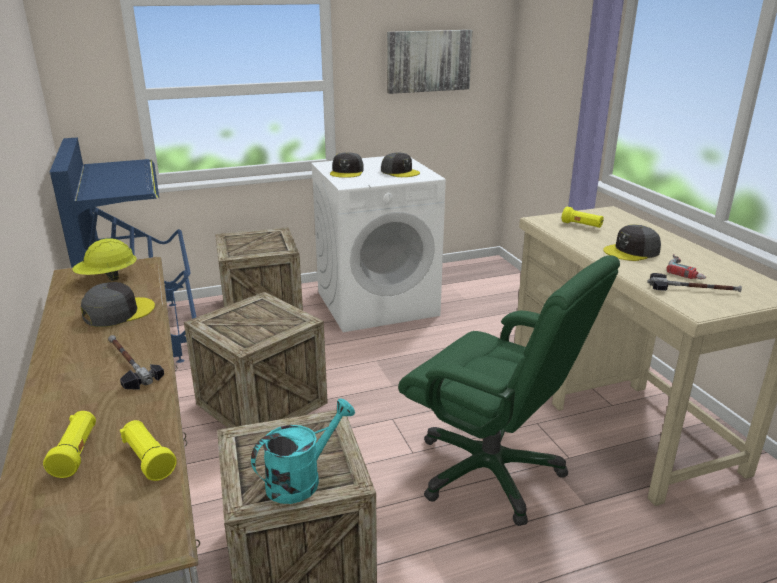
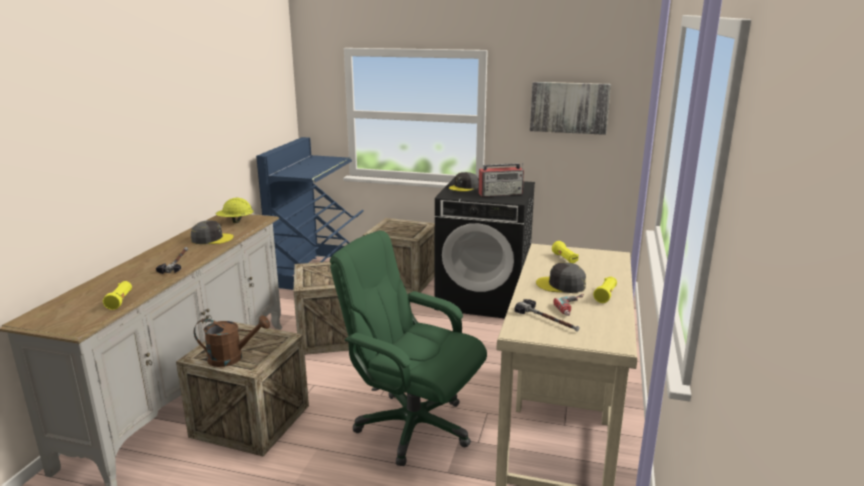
camera: 35 degrees right, 5 degrees down
(76, 453) = (103, 290): yellow flashlight -> yellow flashlight (605, 295)
(301, 479) = (232, 358): turquoise watering can -> brown watering can
(377, 303) = (484, 298): white washing machine -> black washing machine
(400, 172) = (501, 194): grey cap -> radio
(490, 472) = (412, 426): green office chair -> green office chair turned 135 degrees clockwise

